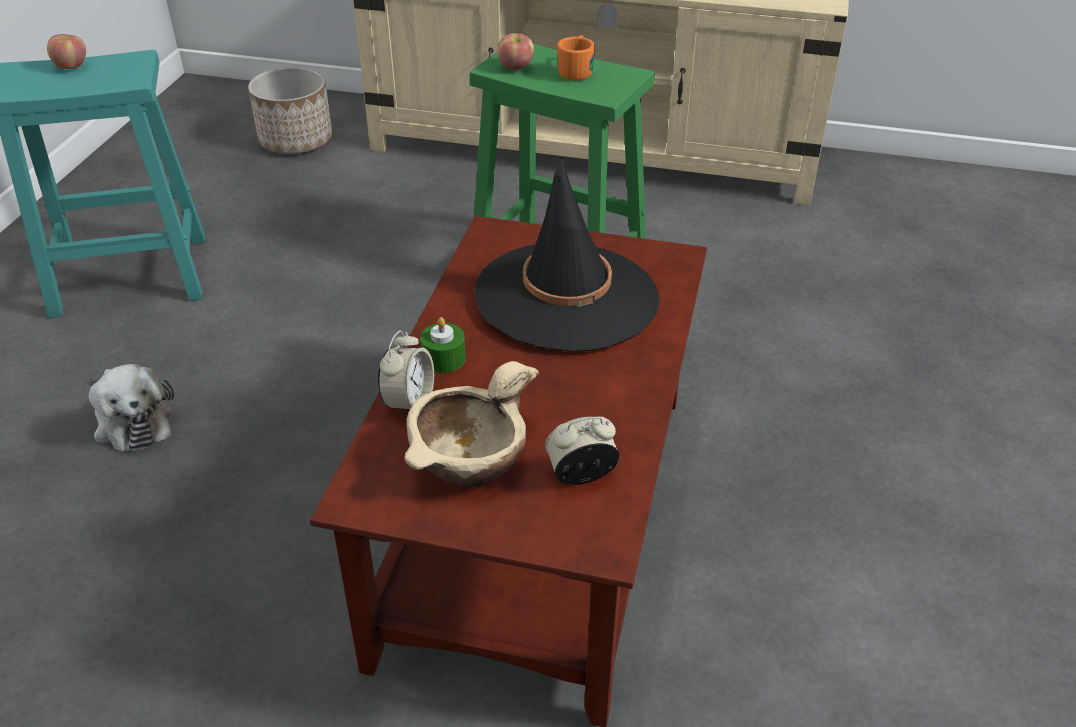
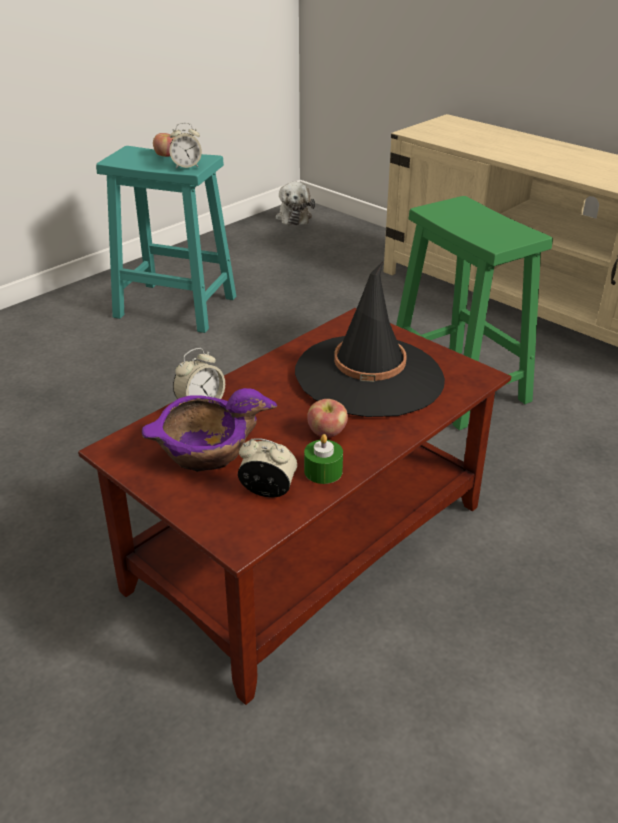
camera: 30 degrees right, 5 degrees down
(121, 77) = (187, 166): none -> alarm clock
(132, 421) = (111, 390): plush toy -> plush toy (294, 217)
(297, 141) = (338, 254): planter -> none
(444, 358) = (248, 387): green candle -> green candle (323, 471)
(470, 458) = (206, 452): beige bowl -> purple bowl
(516, 67) = (446, 212): apple -> apple (327, 433)
(576, 70) = (491, 224): orange mug -> none

